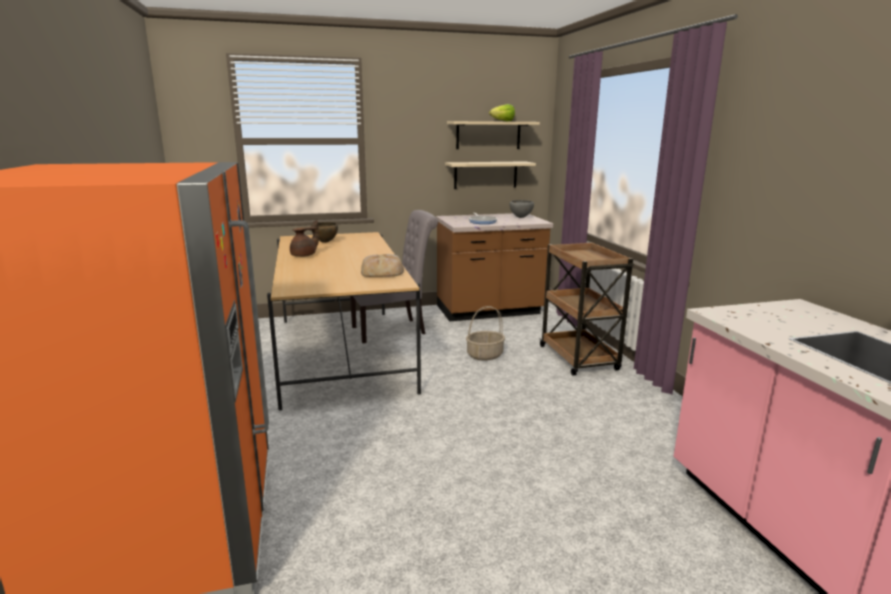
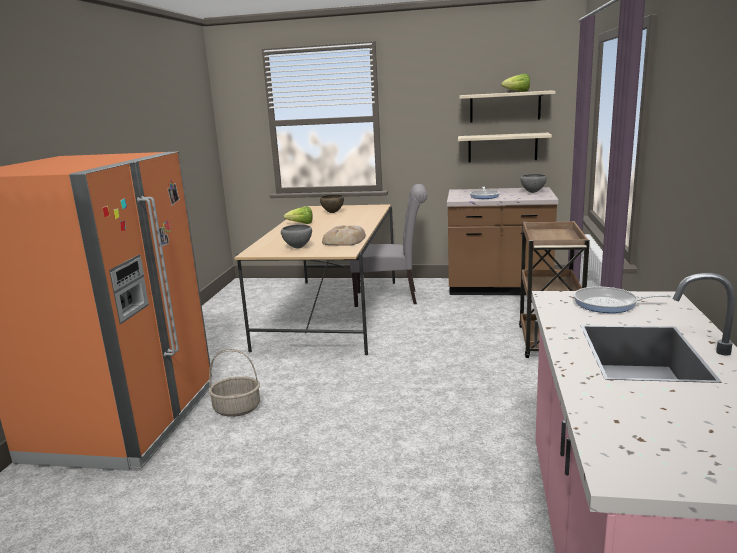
camera: 25 degrees right, 0 degrees up
(304, 255) = (301, 224): brown teapot -> lettuce
(338, 282) = (298, 248): none -> grey bowl
(485, 355) = (455, 329): basket -> basket (237, 408)
(772, 315) = (609, 304): none -> frying pan

